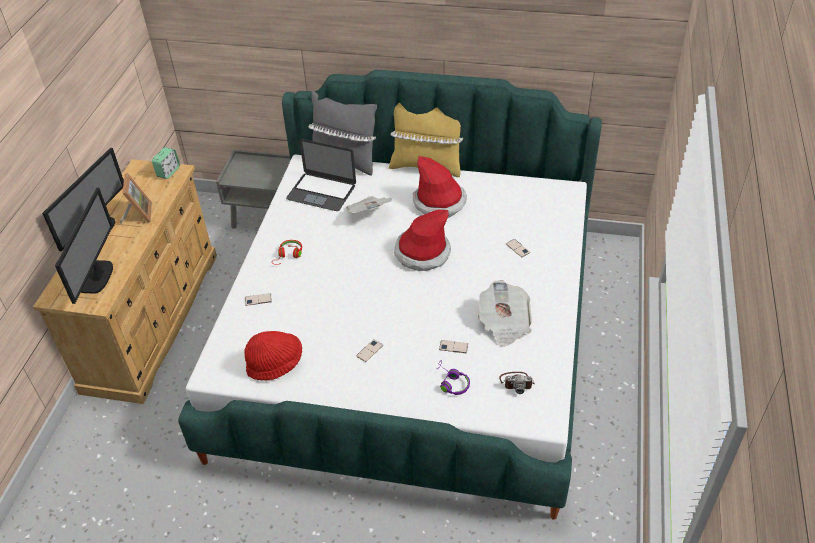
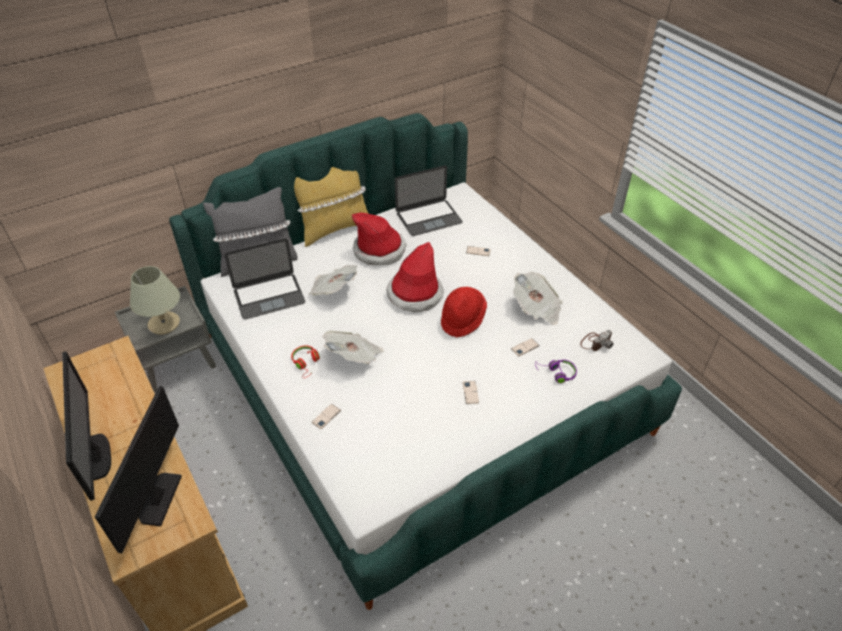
camera: 45 degrees left, 0 degrees up
(99, 277) = (158, 499): monitor -> monitor turned 135 degrees counterclockwise
(138, 214) = (123, 413): picture frame -> none
(168, 172) = (106, 356): alarm clock -> none
(253, 175) = (164, 323): none -> beige table lamp
(275, 364) = (411, 457): red hat -> red hat (462, 319)
(324, 271) = (354, 356): none -> newspaper
(513, 197) = (428, 217): none -> laptop

